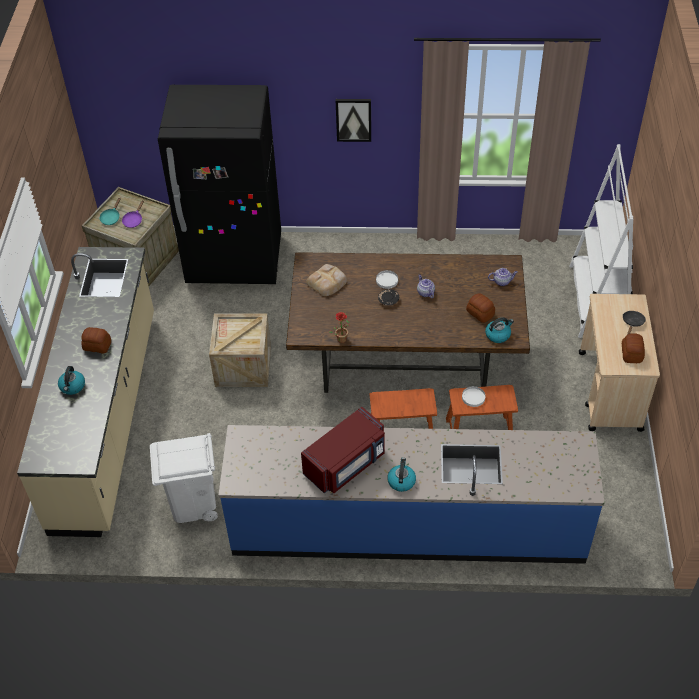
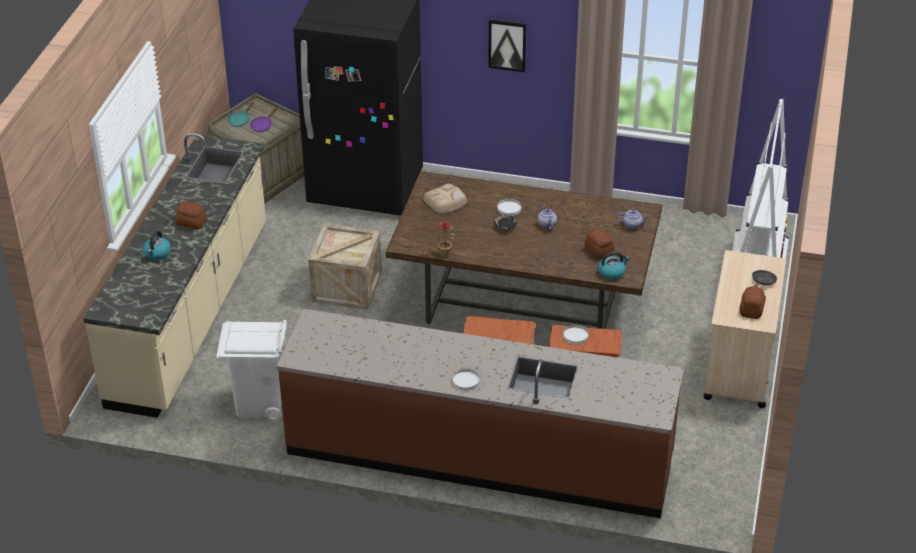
camera: 10 degrees right, 10 degrees down
(346, 464) = (413, 358): red microwave -> none
(401, 481) = (465, 381): kettle -> white plate
(408, 525) = (479, 455): blue counter -> brown counter

